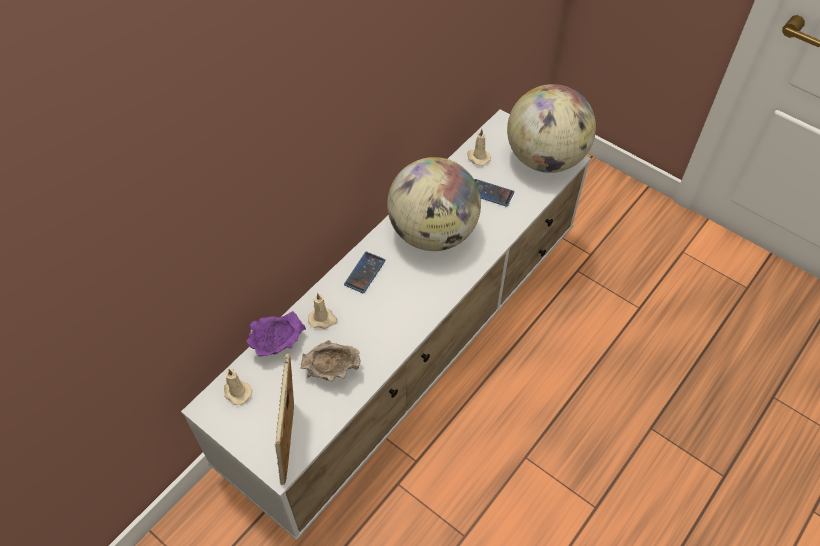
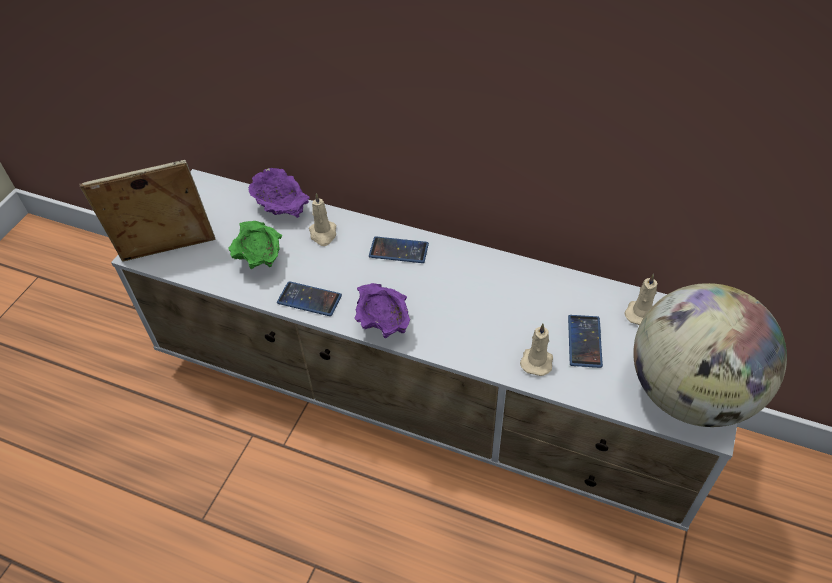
camera: 75 degrees right, 5 degrees down
(236, 392) = (219, 198): beige candle -> beige candle (537, 360)
(332, 370) = (260, 259): beige bowl -> green bowl
(391, 342) = (309, 299): none -> phone
(433, 233) = (485, 297): globe -> none
(435, 300) = (383, 324): none -> purple bowl

